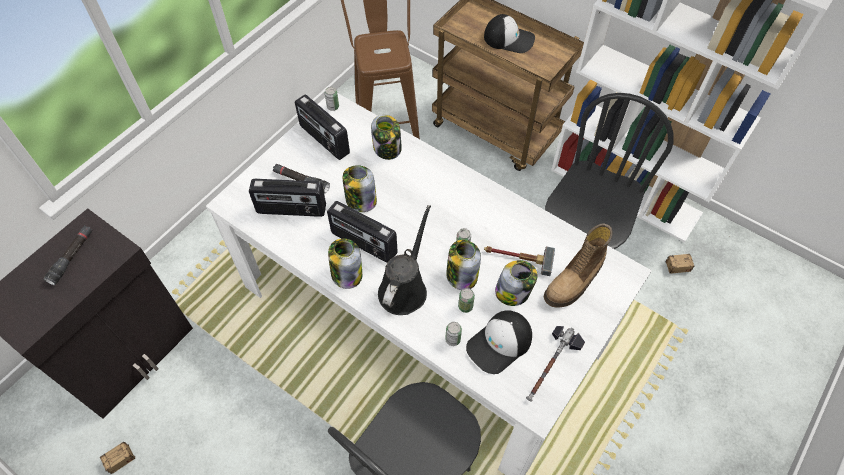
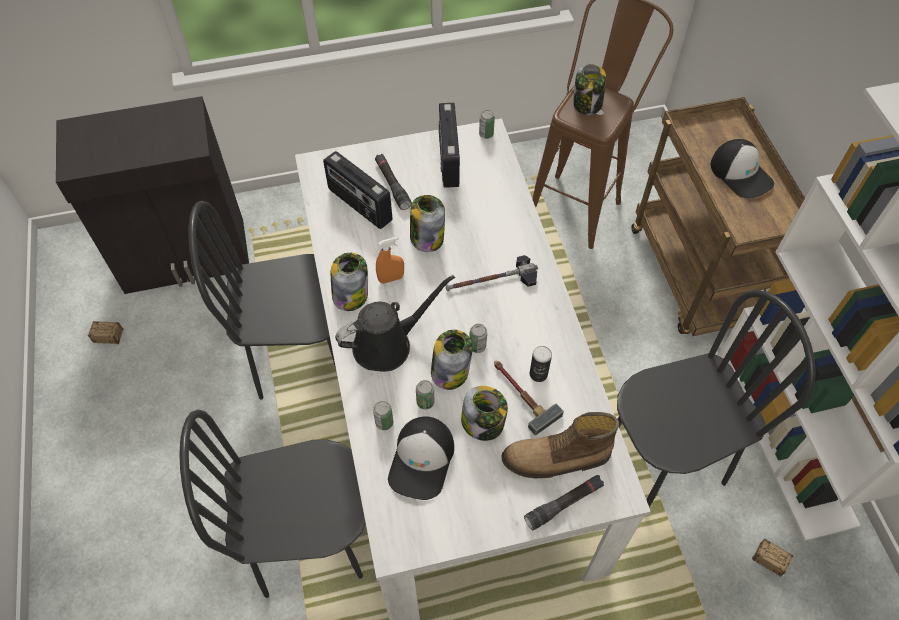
camera: 40 degrees right, 0 degrees up
(72, 257) = (155, 129): black flashlight -> black flashlight (564, 504)
(292, 360) = (301, 358): none -> black chair
(363, 244) = (391, 278): radio -> orange spray bottle
(387, 149) = (498, 205): jar -> jar (587, 104)
(500, 344) = (422, 460): cap -> cap turned 75 degrees counterclockwise
(515, 237) = (538, 374): none -> can
(551, 366) = (449, 519): hammer -> hammer (492, 281)

